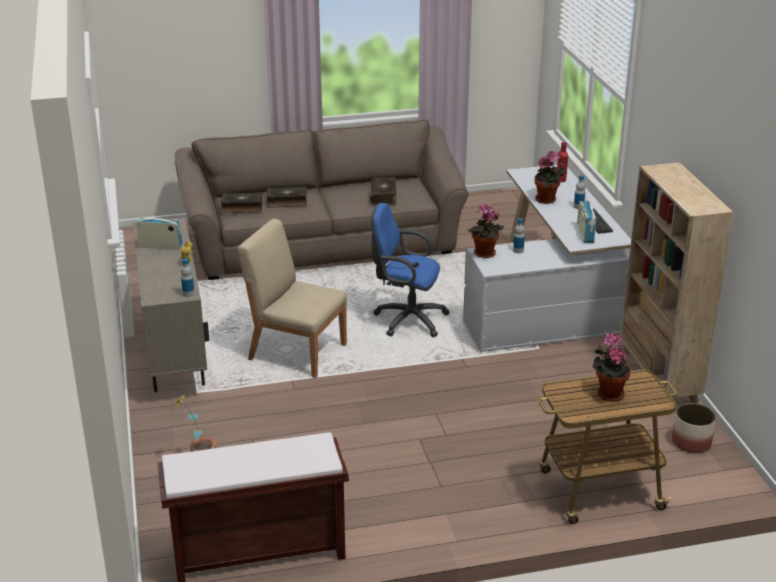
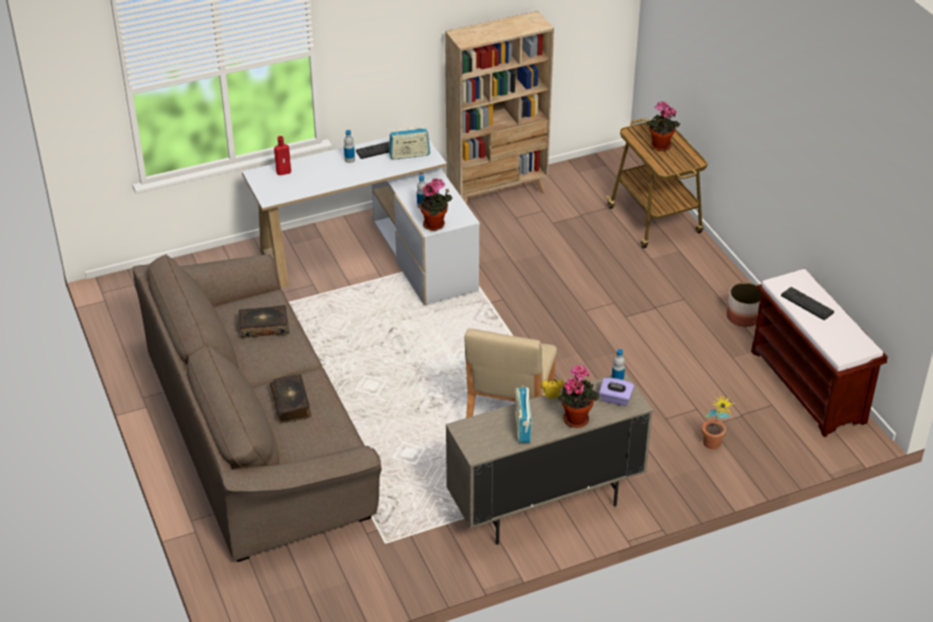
camera: 100 degrees left, 10 degrees up
(166, 290) = (615, 399): none -> purple tissue box
(242, 208) = (315, 439): book -> none
(274, 454) = (807, 304): none -> keyboard
(406, 319) = (426, 345): blue office chair -> none
(547, 200) = (337, 178): potted plant -> potted plant (576, 417)
(691, 442) = (576, 178): planter -> planter (743, 316)

